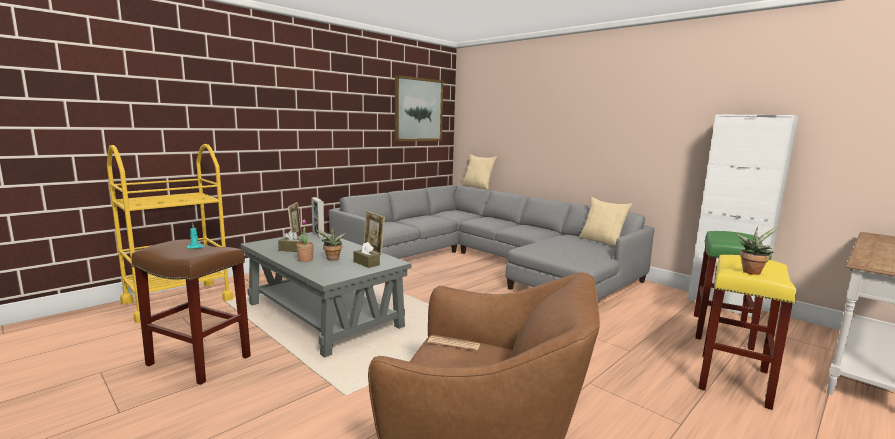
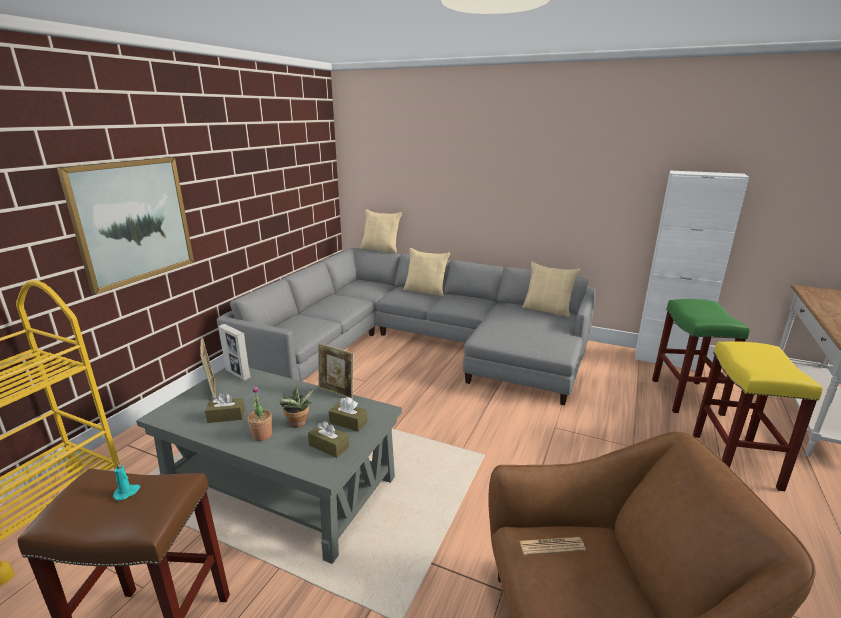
camera: 20 degrees left, 10 degrees up
(342, 270) = (329, 446): none -> brown tissue box
(418, 109) = (298, 160): picture -> picture (133, 221)
(504, 220) = (425, 291): none -> beige pillow
(751, 271) = (776, 371): potted plant -> none

